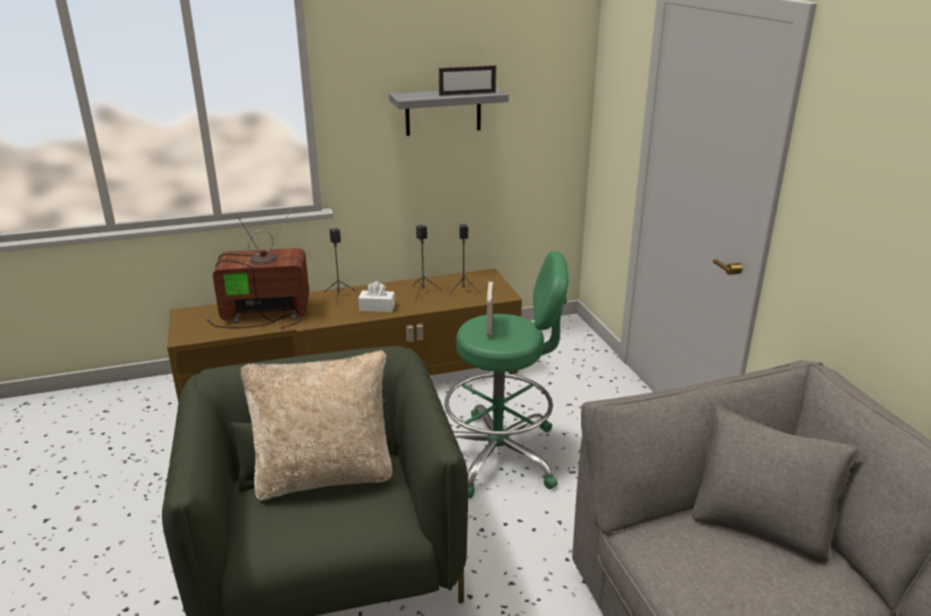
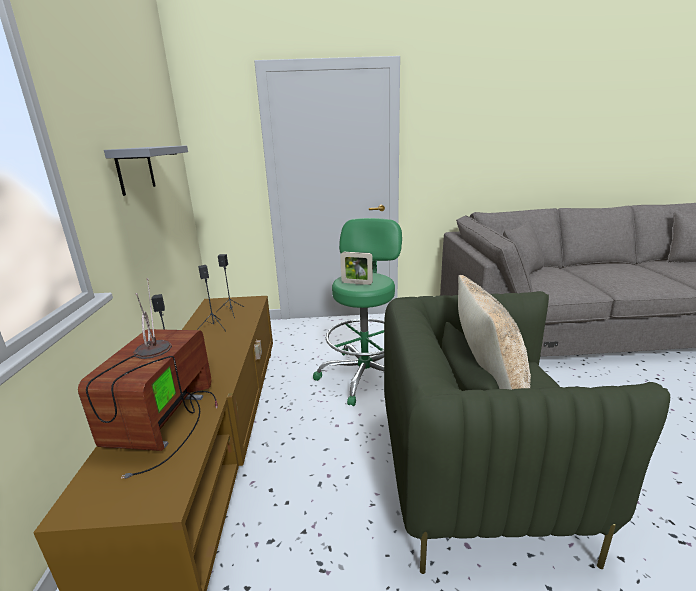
camera: 75 degrees left, 5 degrees down
(377, 307) = (223, 349): white tissue box -> none
(467, 94) = (166, 146): picture frame -> none

